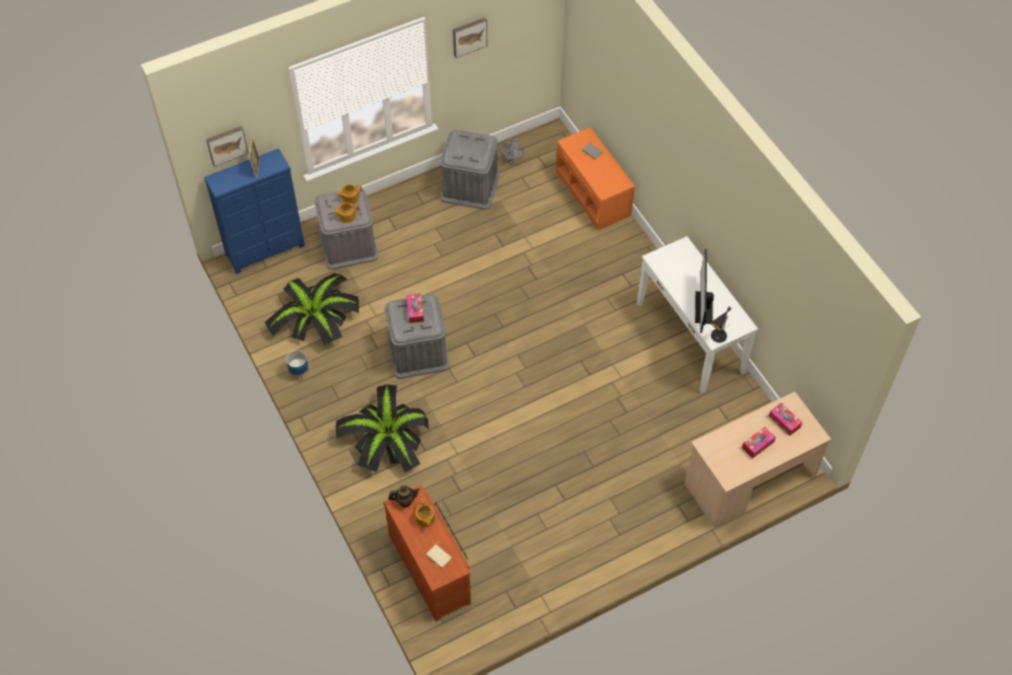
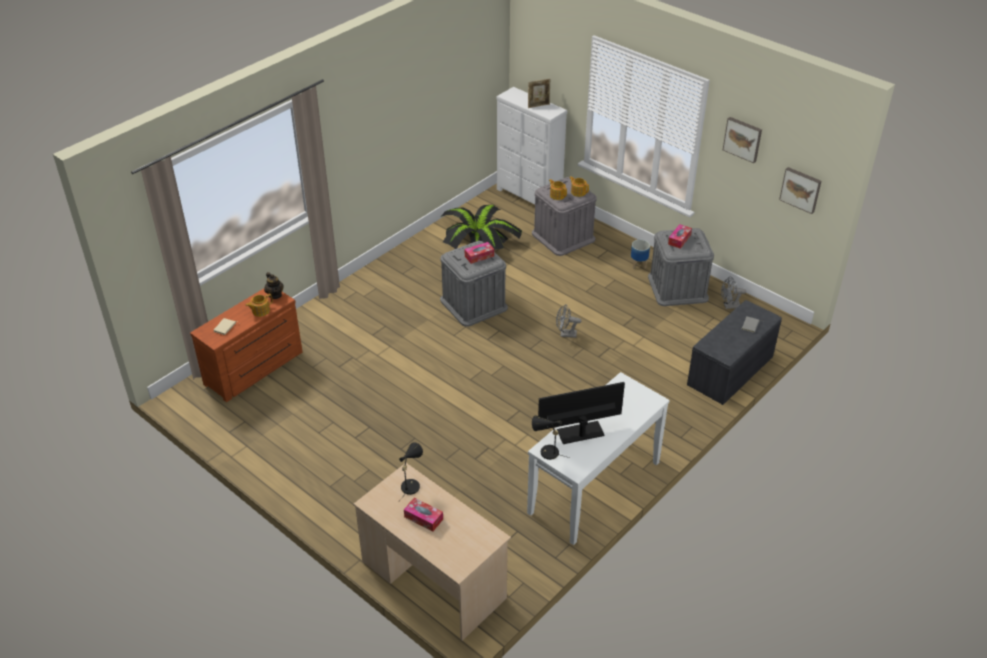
camera: 70 degrees right, 15 degrees down
(226, 145) = (535, 72): picture -> picture (801, 189)
(266, 251) = (528, 197): blue dresser -> white dresser
(299, 373) = (418, 246): planter -> planter (638, 264)
(386, 438) = (375, 309): potted plant -> none
(495, 293) = (565, 334): none -> grey fan
(594, 194) = (730, 371): orange bench -> grey bench
(718, 444) = (411, 485): none -> black table lamp
(784, 421) = (464, 535): tissue box -> tissue box (679, 239)

